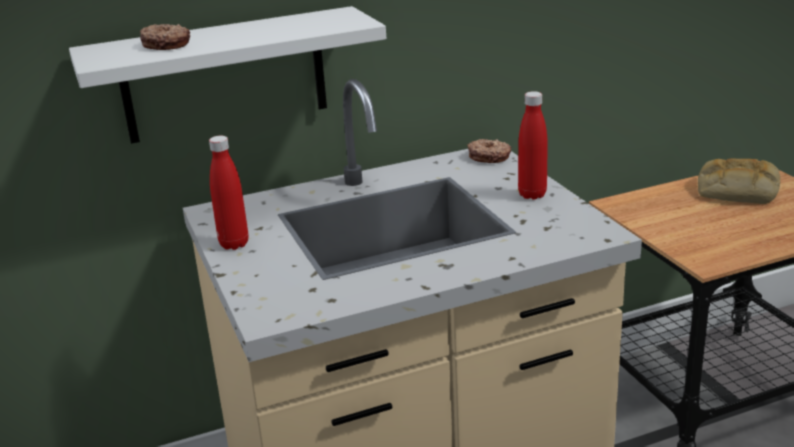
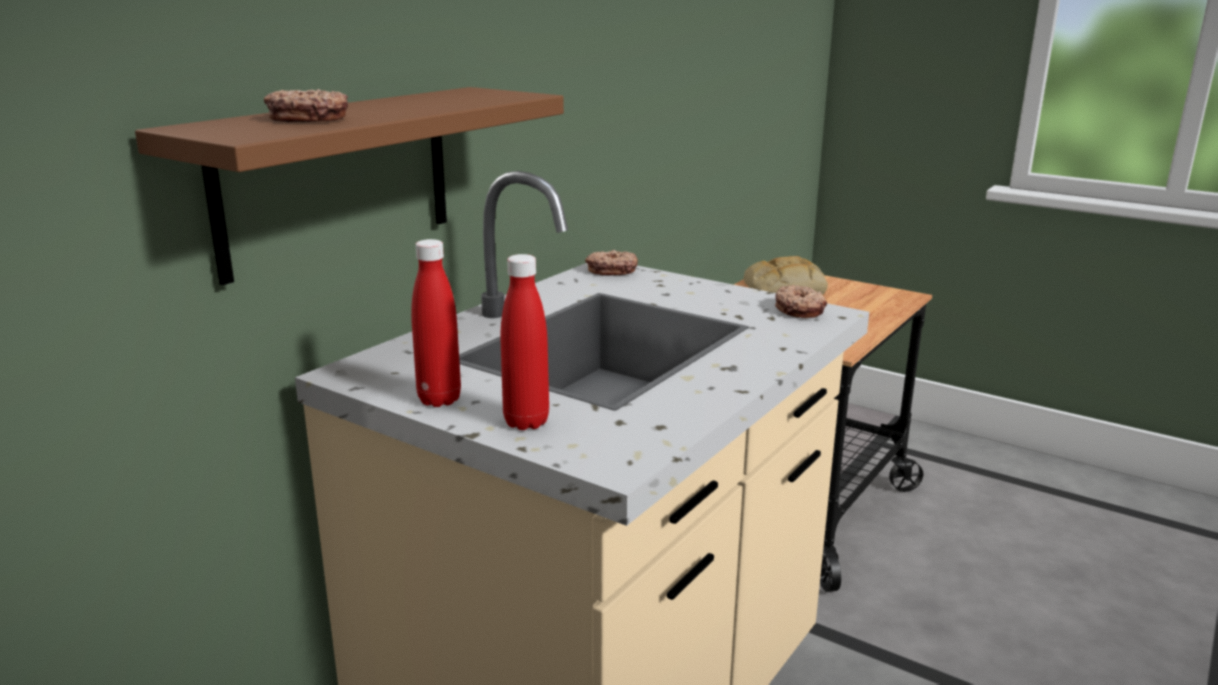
camera: 35 degrees left, 5 degrees down
(224, 76) = (337, 179): white shelf -> brown shelf
(532, 194) = (710, 294): red bottle -> red bottle (526, 422)
(581, 225) = (800, 310): none -> donut

